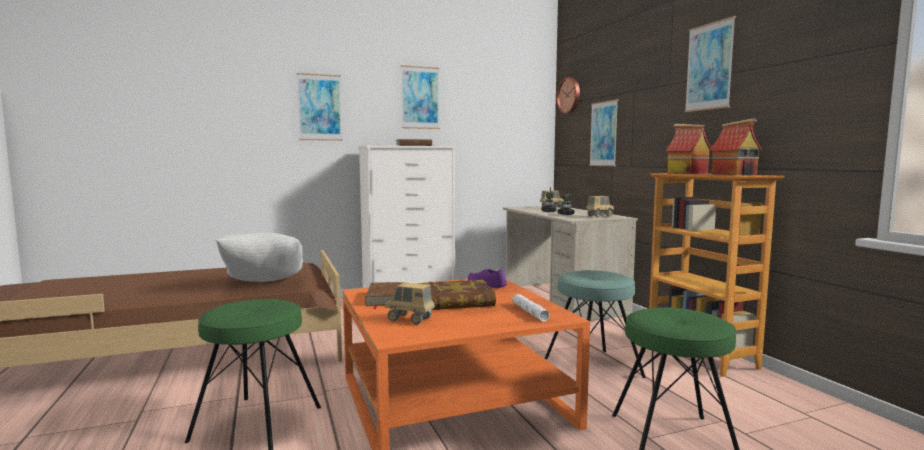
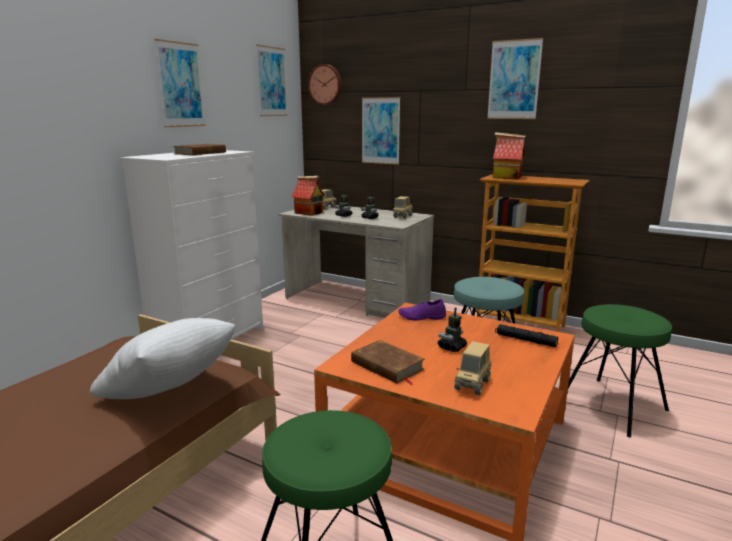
camera: 40 degrees left, 10 degrees up
(319, 107) = (56, 101): picture -> picture (272, 82)
(410, 319) = (472, 385): toy truck -> toy truck turned 45 degrees counterclockwise
(456, 302) = (452, 347): book -> toy robot
(529, 312) = (525, 340): white flashlight -> black flashlight
(735, 174) = (550, 178): toy house -> toy house (309, 213)

